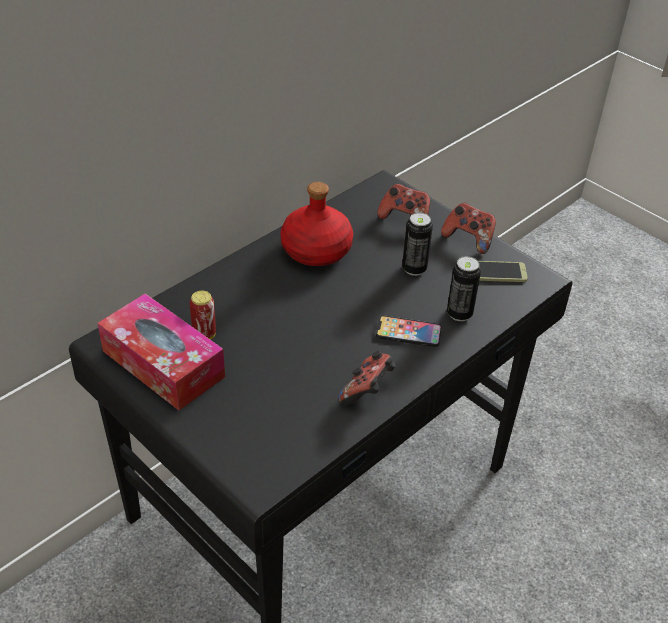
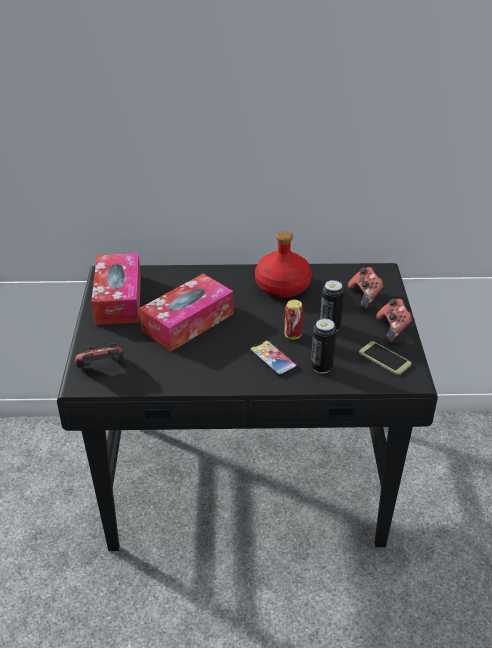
camera: 45 degrees right, 5 degrees down
(204, 335) = (158, 296): can -> can (293, 335)
(277, 344) = (188, 322): none -> tissue box
(367, 391) = (202, 374): game controller -> game controller (101, 369)

